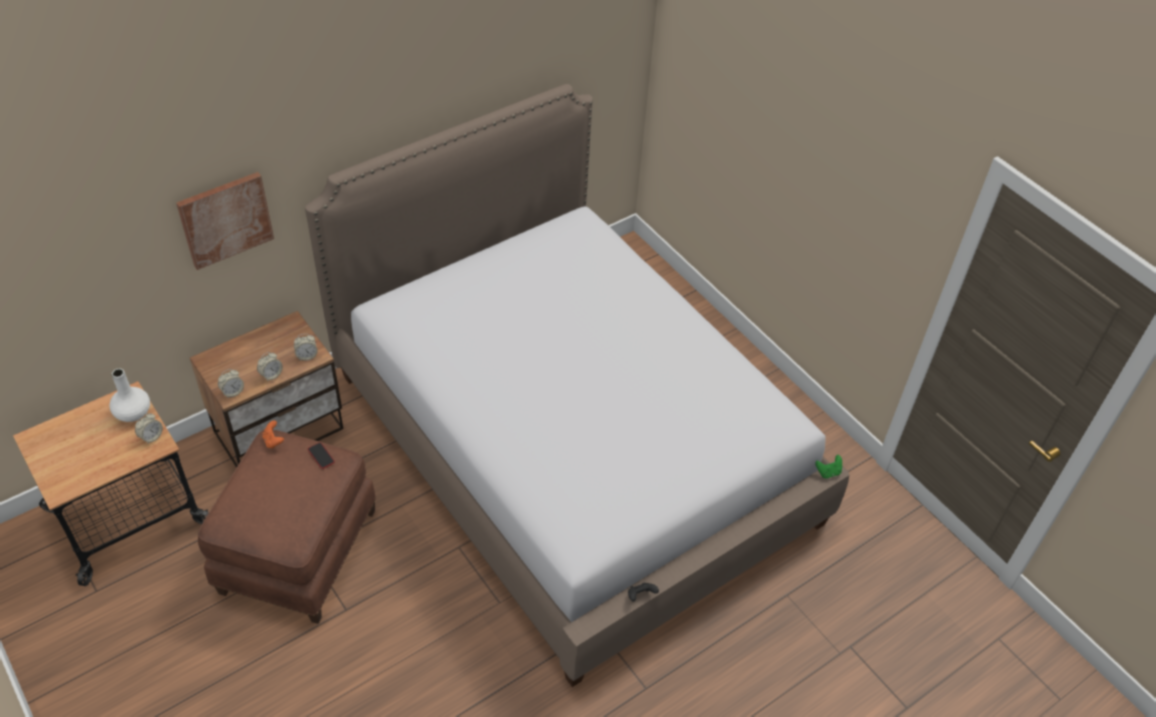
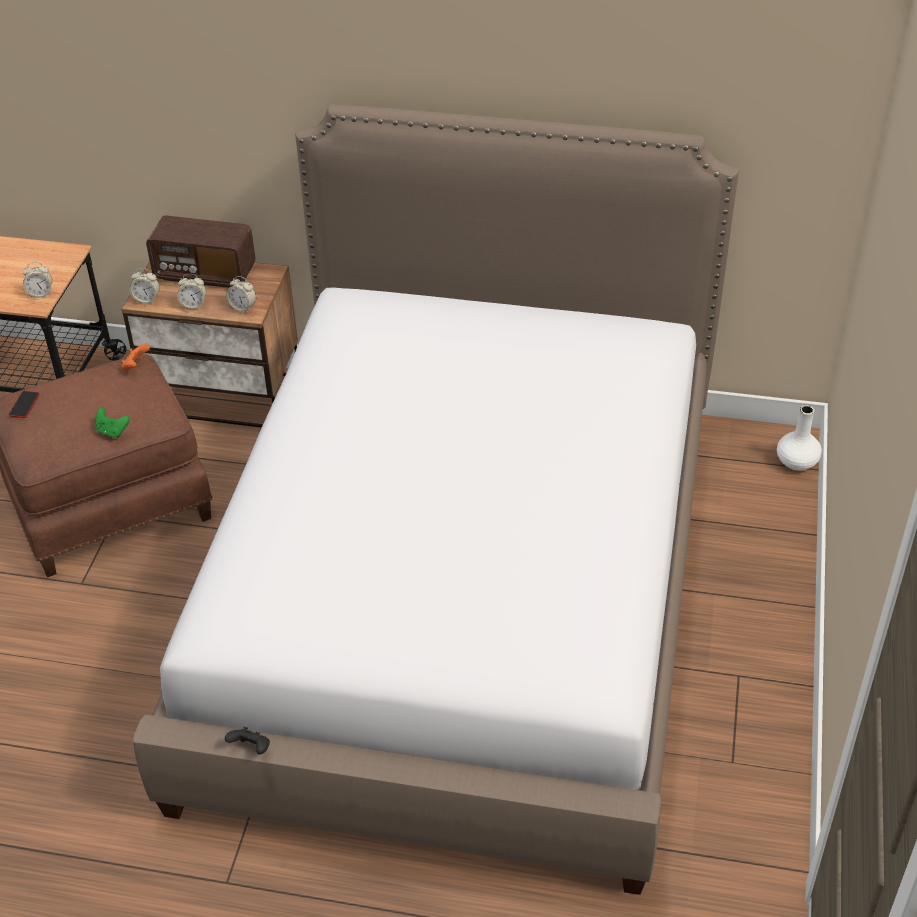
camera: 50 degrees right, 5 degrees down
(133, 413) = (54, 267): white vase -> white vase (797, 462)
(225, 219) = (212, 103): picture -> none
(248, 349) = (205, 273): none -> radio
(321, 456) = (153, 404): phone -> phone (24, 405)
(828, 472) = (631, 799): green game controller -> green game controller (112, 431)

